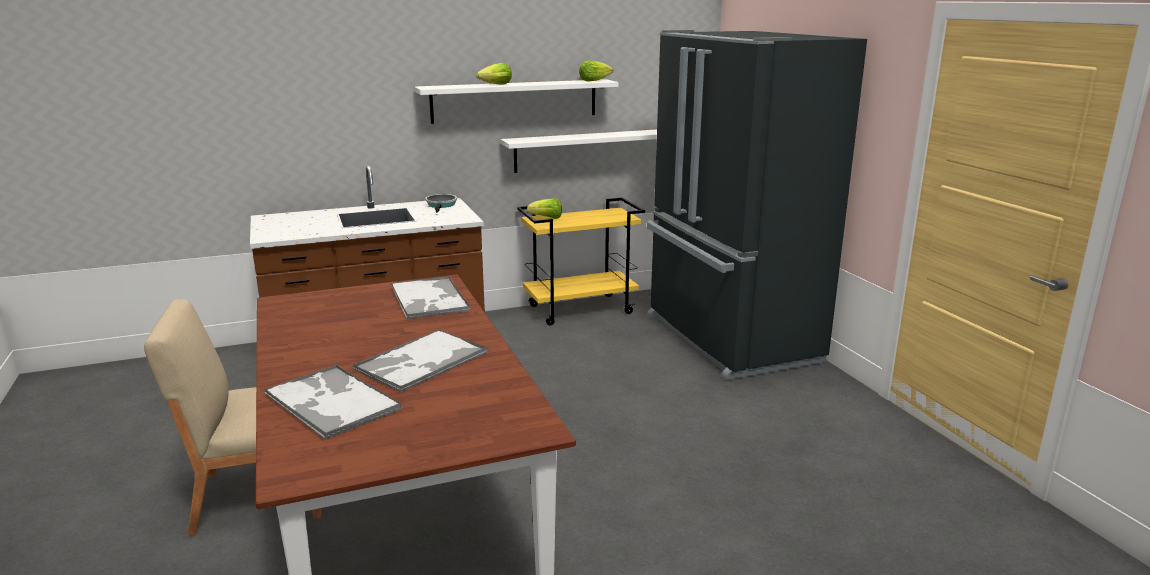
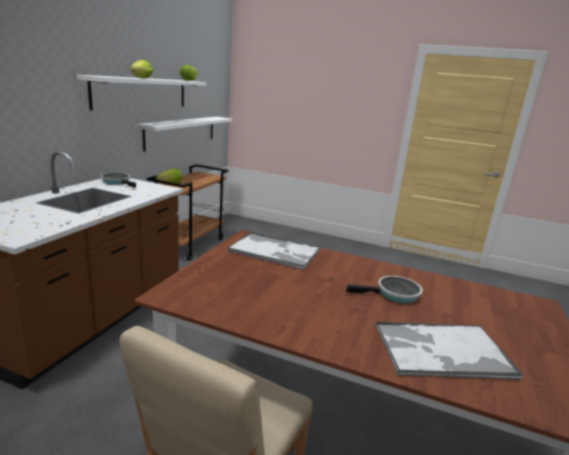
camera: 50 degrees left, 0 degrees up
(420, 362) = (394, 294): tray -> frying pan
(581, 309) = (190, 245): yellow cart -> brown cart
(728, 339) = (290, 239): black fridge -> none

